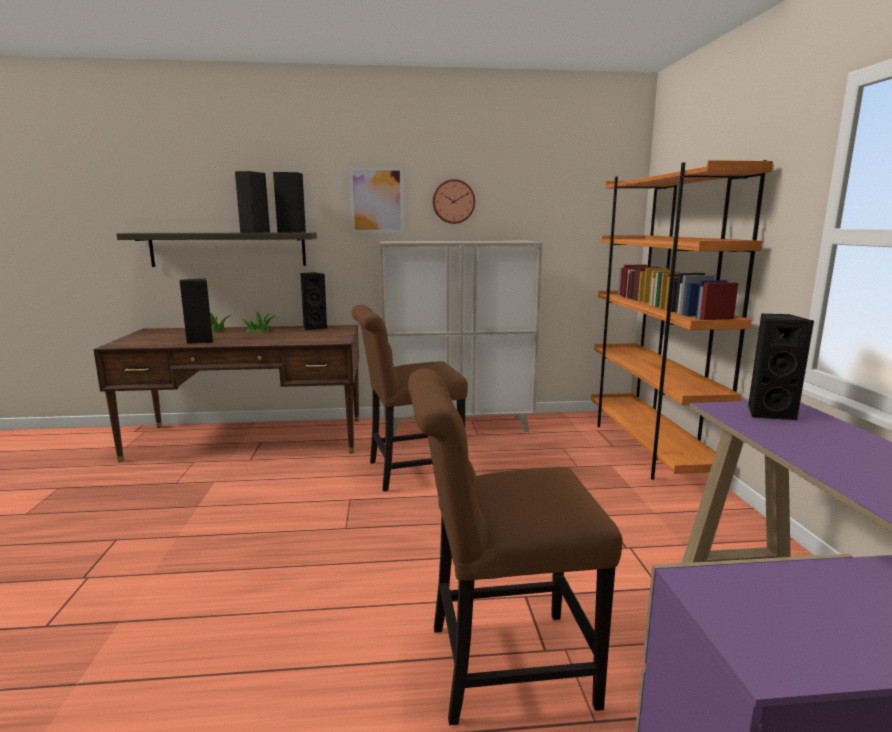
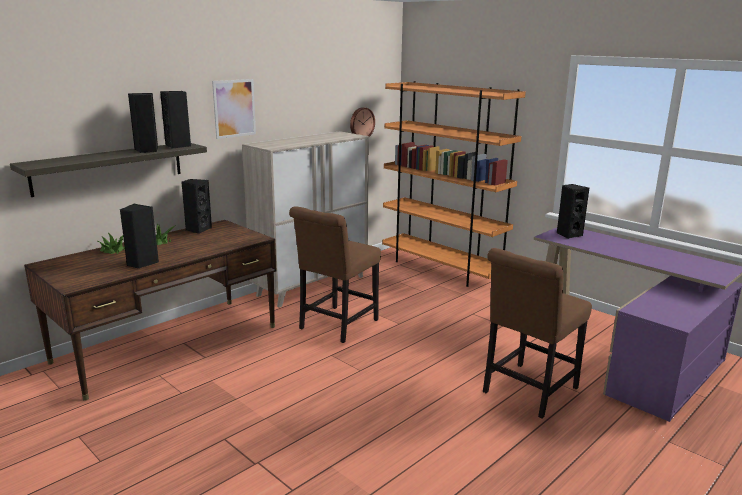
camera: 40 degrees left, 5 degrees up
(453, 201) = (288, 104): wall clock -> wall clock (361, 123)

